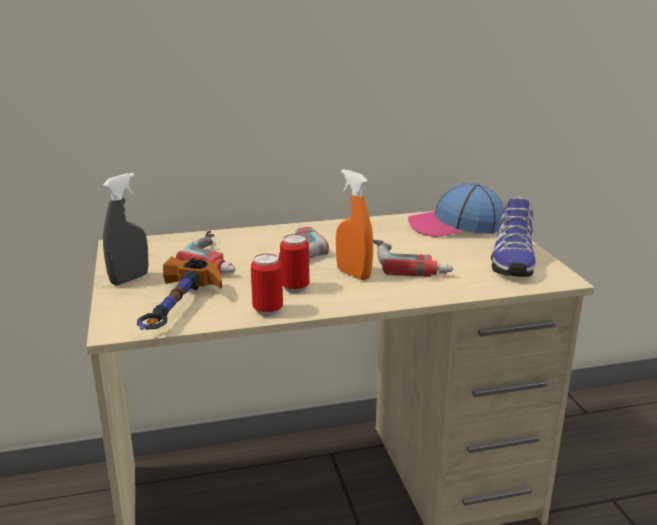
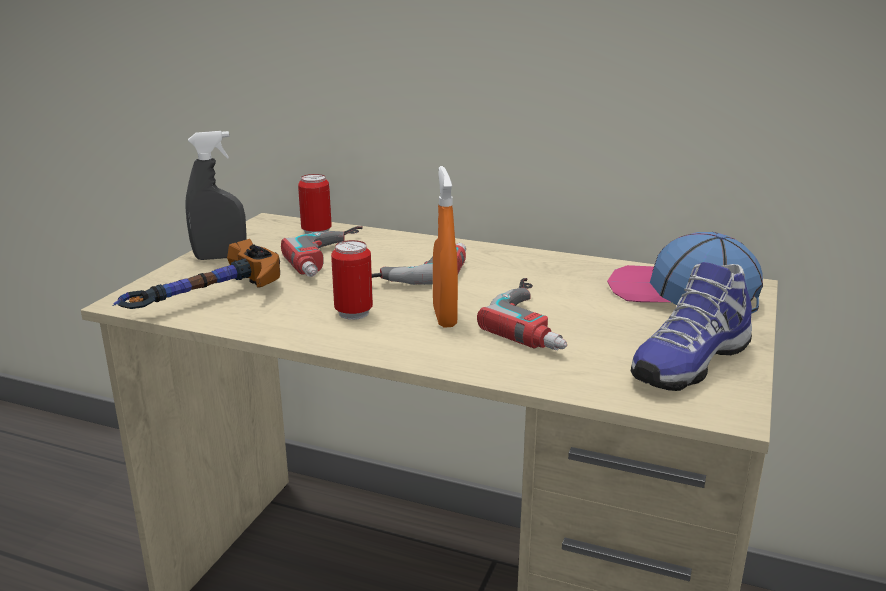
camera: 35 degrees right, 0 degrees up
(268, 311) = (284, 328): can -> can (316, 232)

